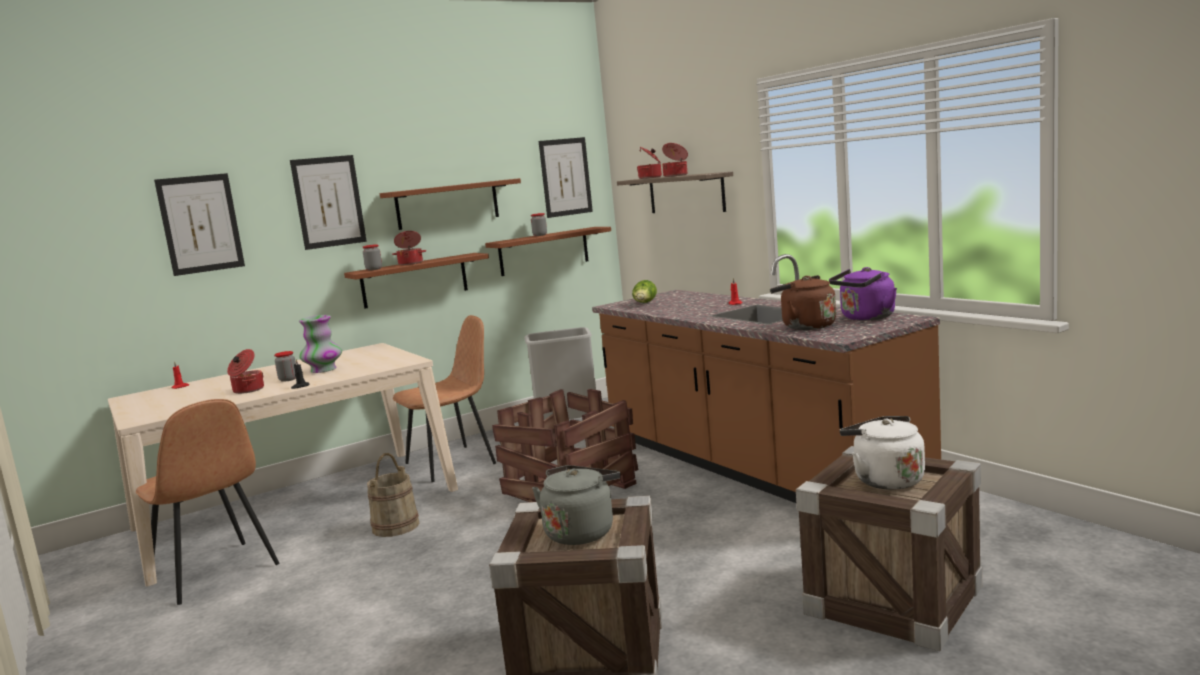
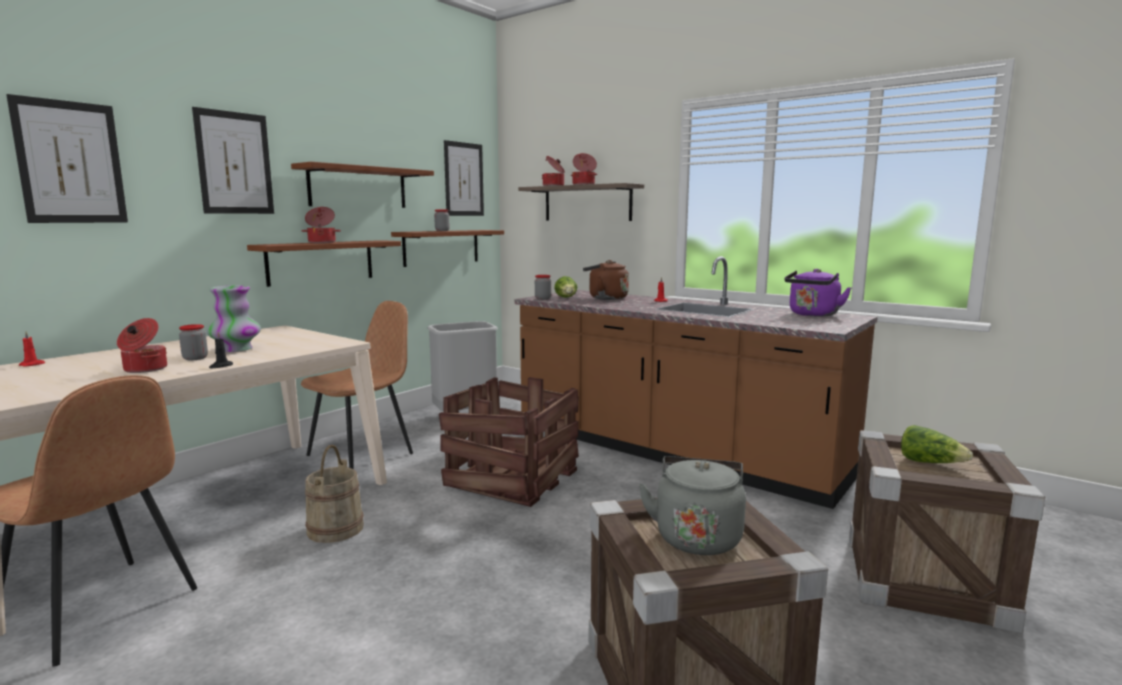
camera: 20 degrees left, 0 degrees up
(374, 269) = (284, 244): jar -> jar (542, 299)
(805, 326) = (771, 319): brown kettle -> brown kettle (605, 298)
(884, 480) = (930, 463): white kettle -> lettuce

